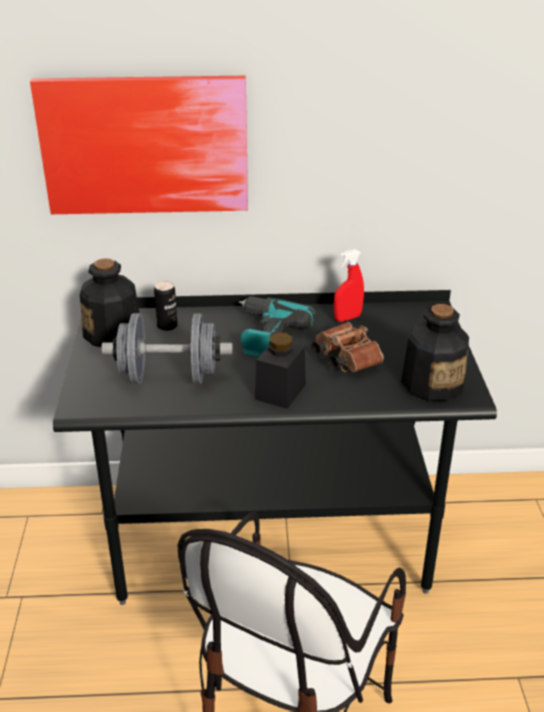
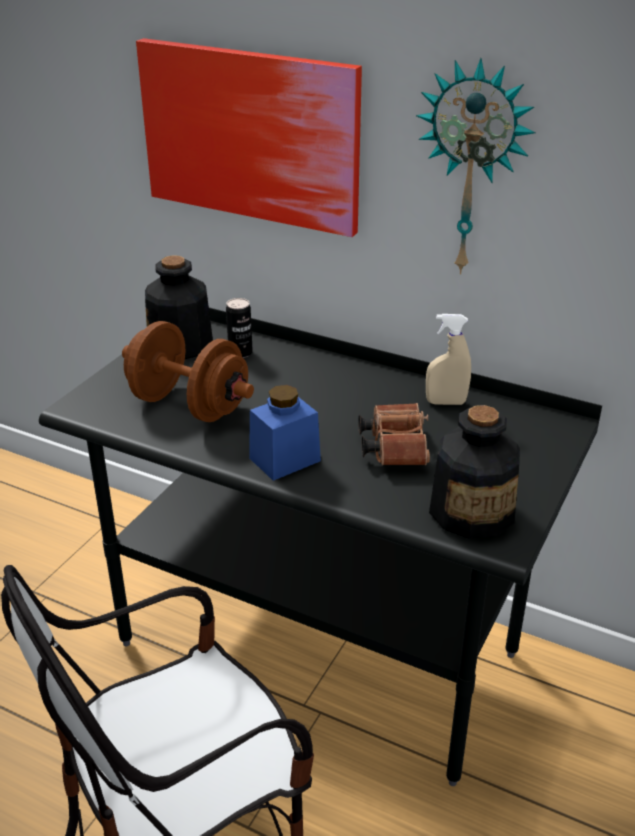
camera: 30 degrees right, 0 degrees up
(169, 377) = (189, 405): grey dumbbell -> brown dumbbell
(267, 336) = (333, 394): power drill -> none
(280, 391) = (285, 459): black jar -> blue jar
(341, 140) = (473, 170): none -> wall clock
(347, 318) = (446, 402): red spray bottle -> beige spray bottle

